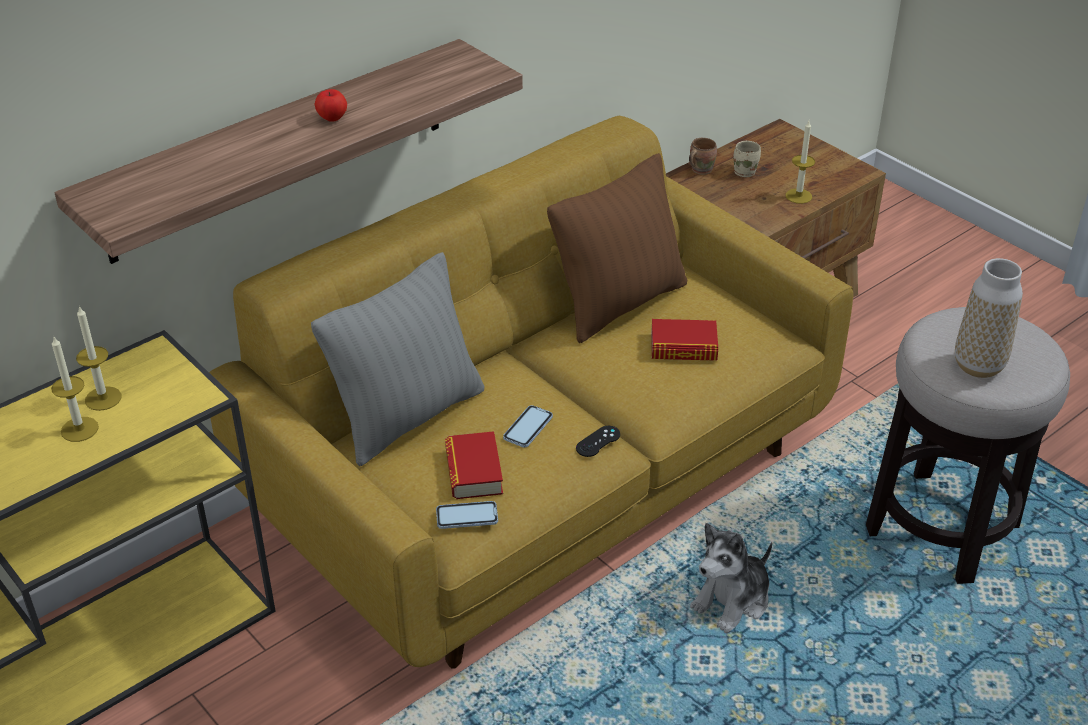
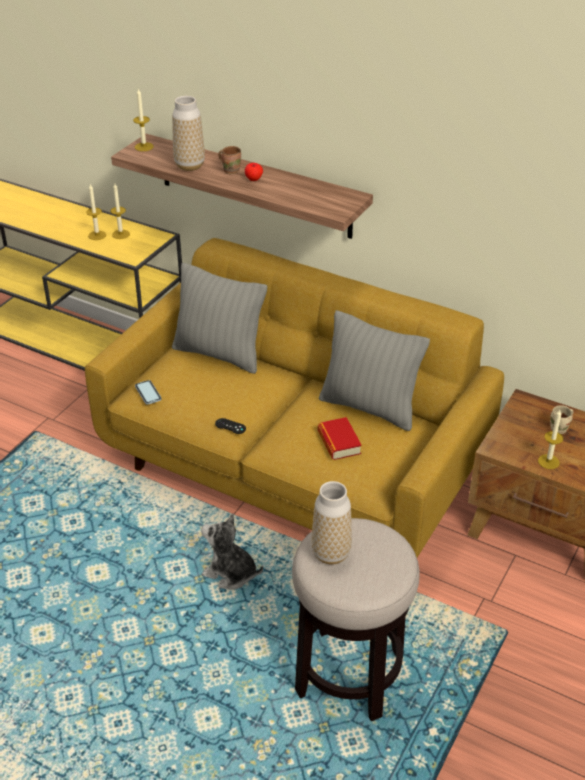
camera: 70 degrees right, 0 degrees up
(110, 201) = (144, 147): none -> candle
(230, 167) = (189, 166): none -> vase
(474, 472) = (183, 387): book -> none
(528, 428) = (229, 397): phone -> none
(619, 304) = (369, 407): brown pillow -> grey pillow
(699, 170) = (544, 406): brown mug -> brown mug (231, 170)

